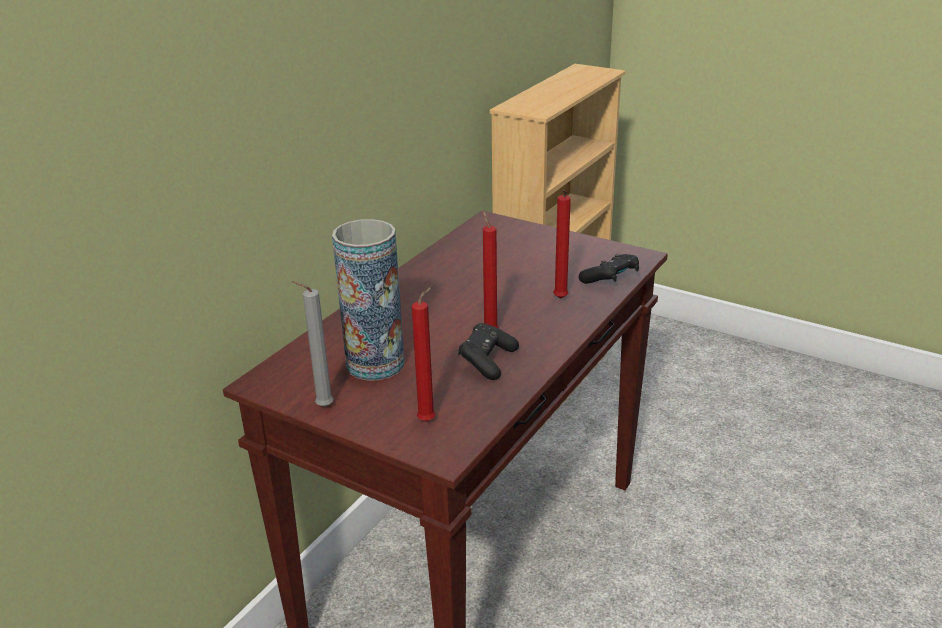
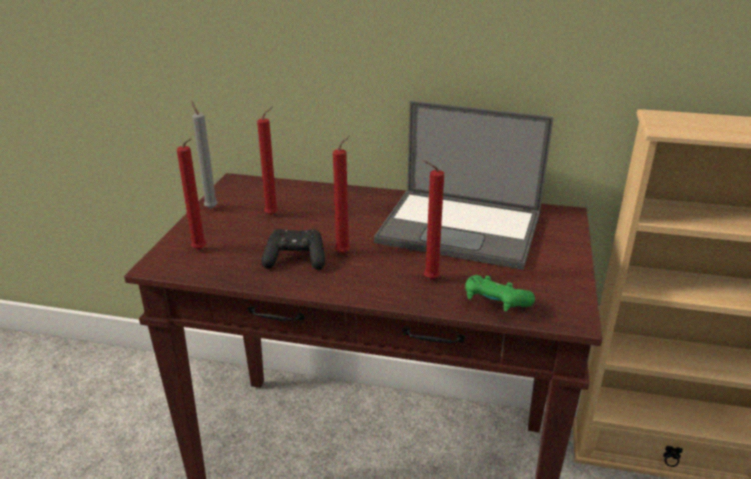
camera: 70 degrees right, 0 degrees up
(375, 364) = (273, 214): vase -> red candle
(481, 267) = (462, 228): none -> laptop
(610, 280) = (495, 304): black game controller -> green game controller

